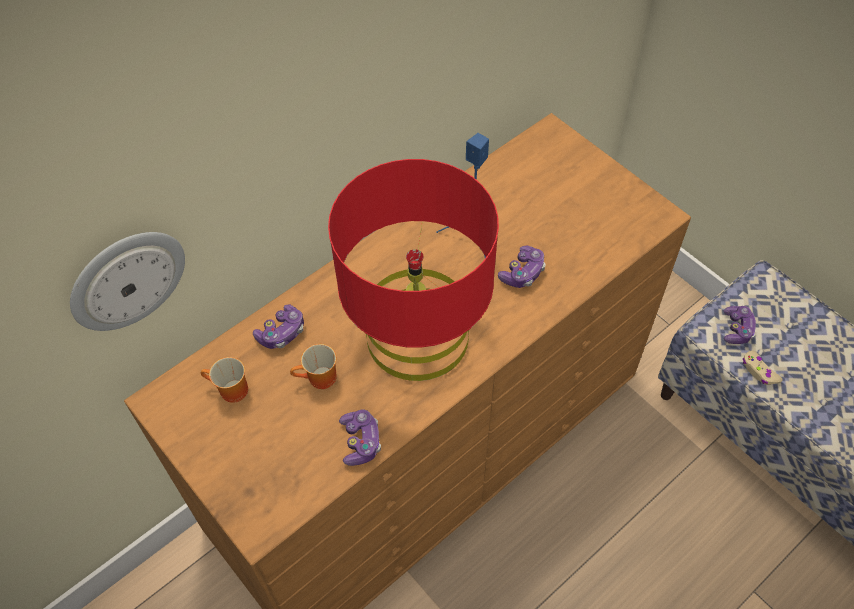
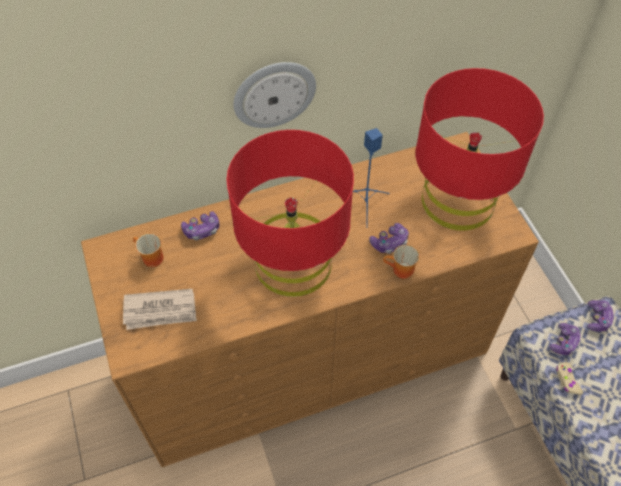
camera: 20 degrees right, 0 degrees up
(127, 279) = (94, 158): wall clock -> wall clock (274, 94)
(275, 454) = (160, 311): none -> newspaper
(319, 380) = (212, 271): mug -> mug (400, 271)
(360, 441) = (220, 322): game controller -> game controller (597, 319)
(579, 198) = (458, 201): none -> red table lamp

